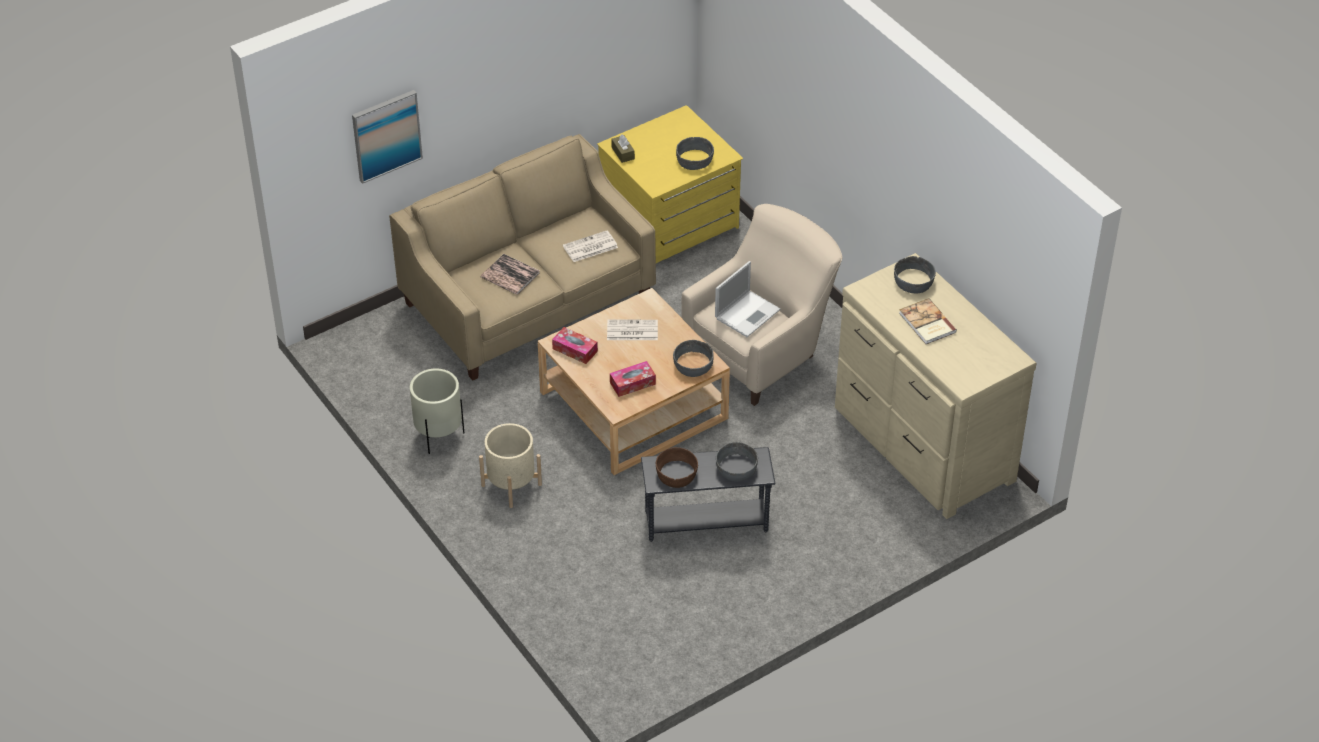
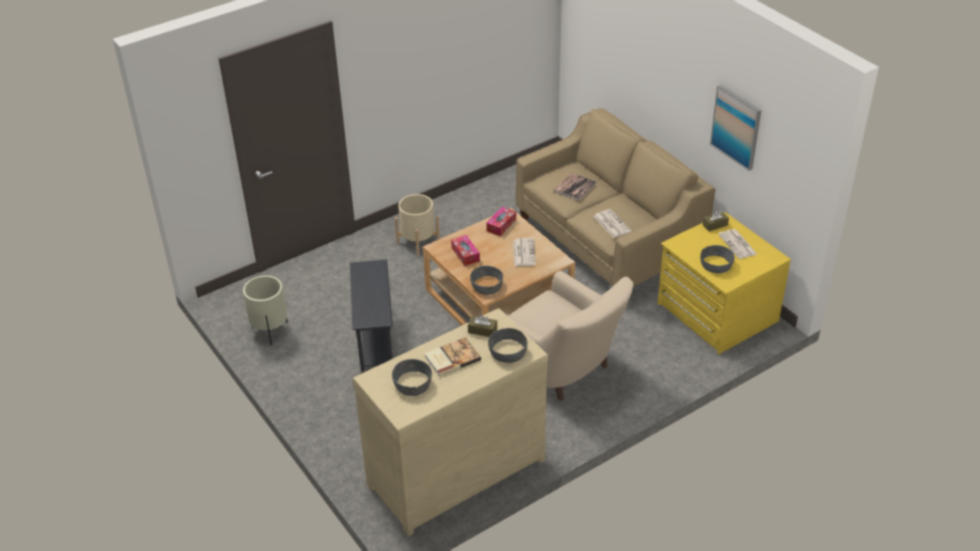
camera: 90 degrees right, 5 degrees down
(386, 135) = (612, 48): picture -> picture (736, 127)
(439, 436) = (466, 207): beige planter -> beige planter (270, 331)
(660, 139) = (738, 245): none -> newspaper
(676, 473) = (367, 276): brown bowl -> none
(736, 468) = (369, 307): grey bowl -> grey bowl (412, 383)
(748, 313) = (548, 314): laptop -> none
(882, 300) = (482, 330): none -> brown tissue box

